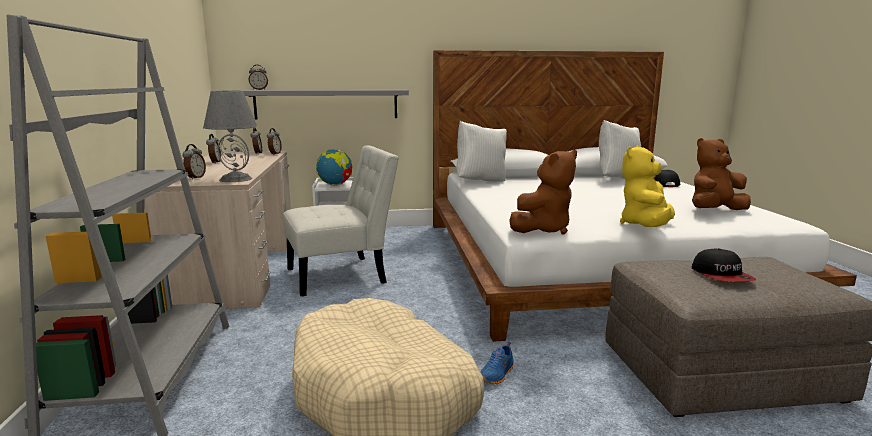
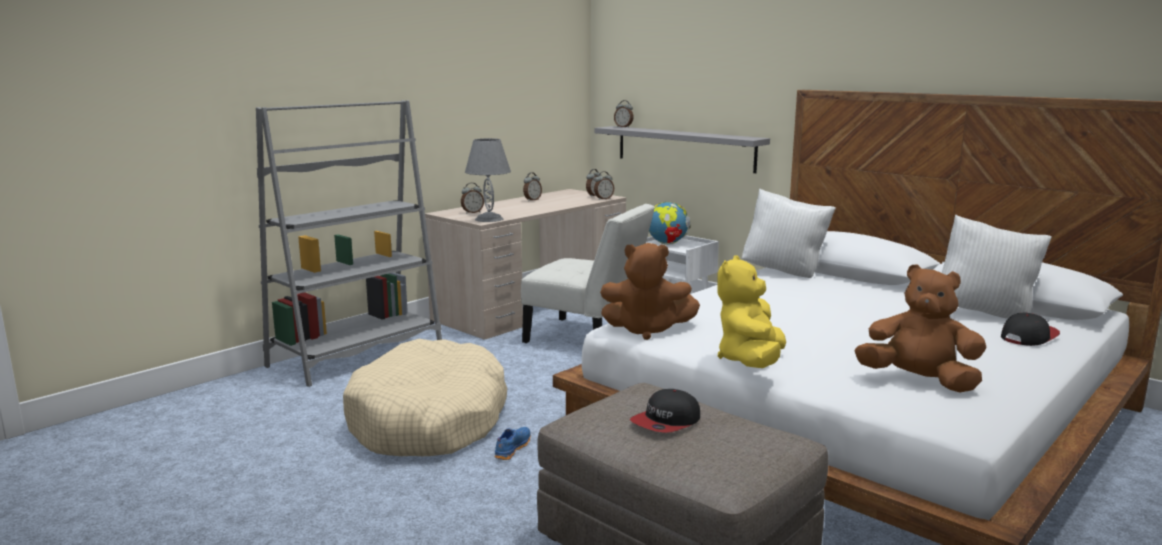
camera: 50 degrees right, 0 degrees up
(497, 375) = (511, 449): blue shoe -> blue shoe turned 120 degrees clockwise
(646, 226) = (750, 361): yellow plush toy -> yellow plush toy turned 60 degrees counterclockwise

